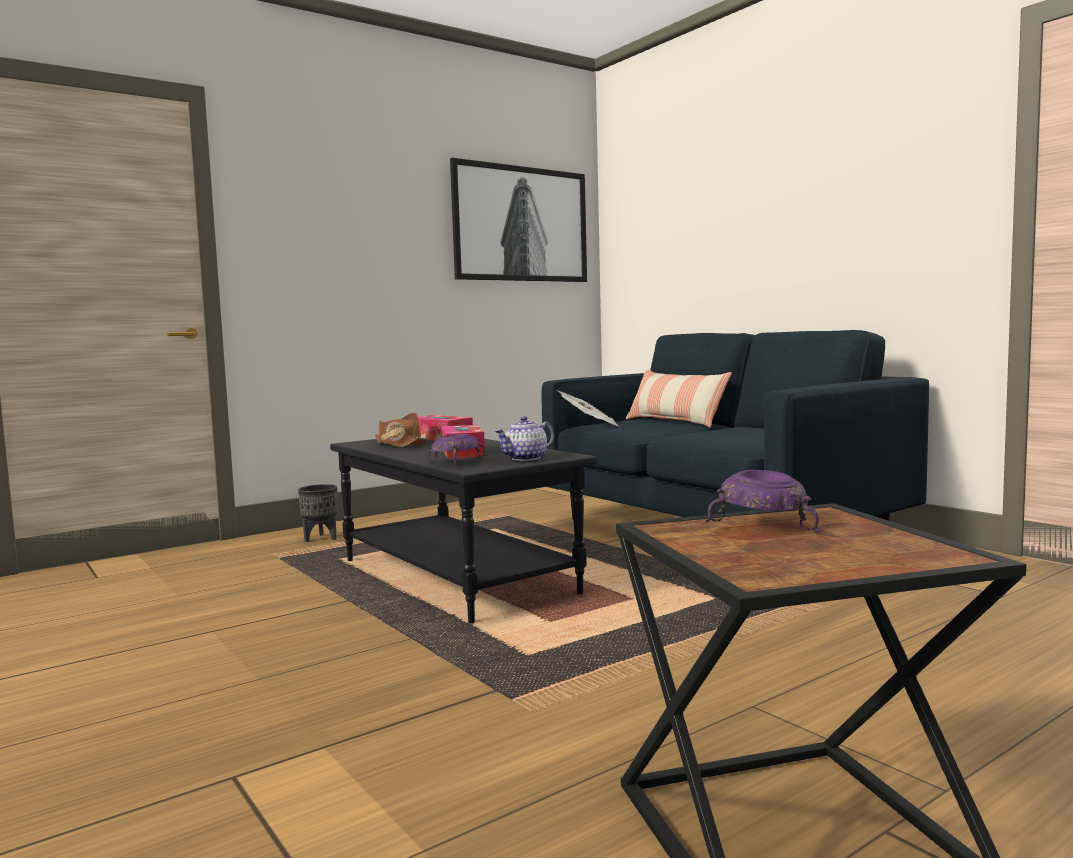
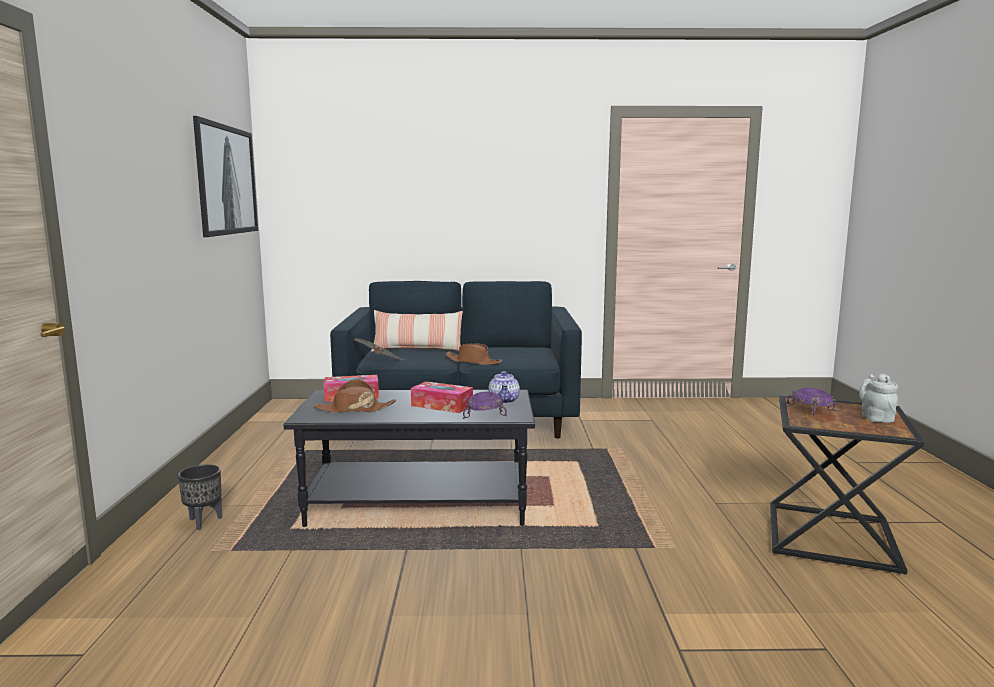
camera: 55 degrees left, 5 degrees up
(679, 435) = (473, 362): none -> brown hat
(844, 557) = (876, 418): none -> grey teapot

